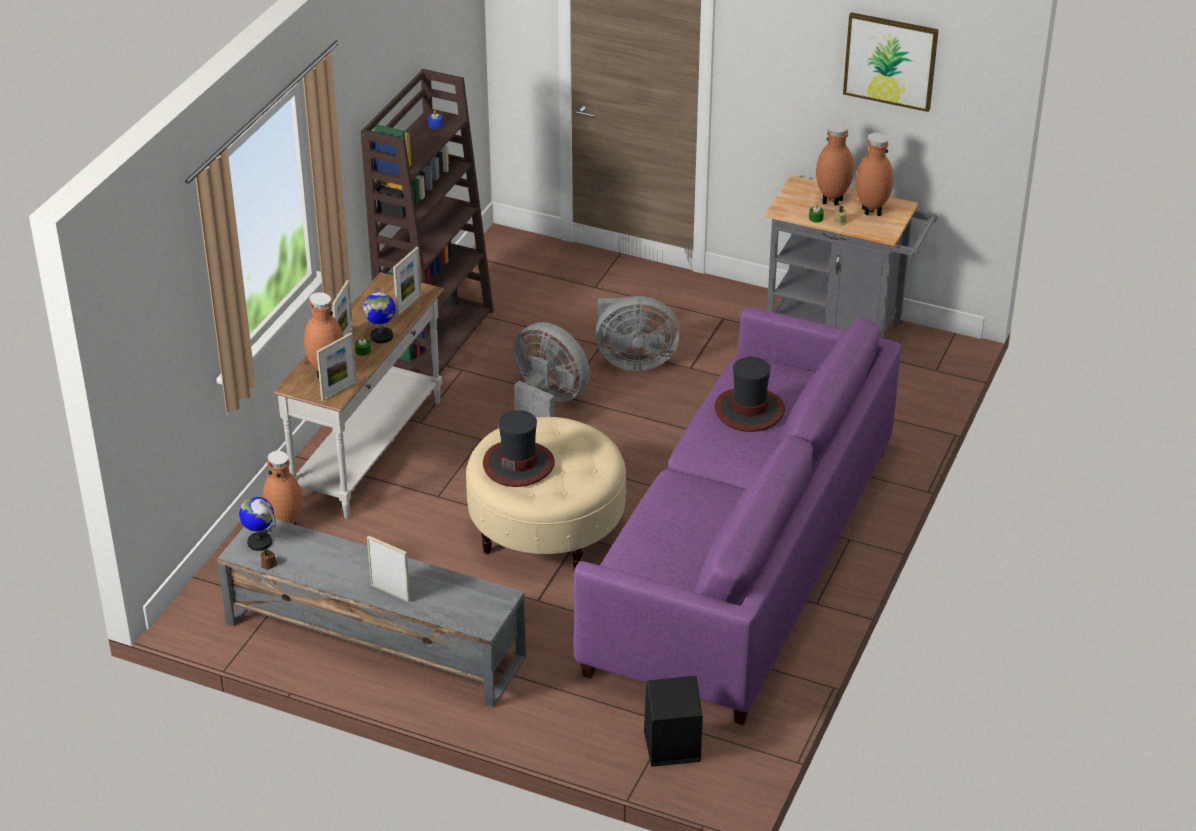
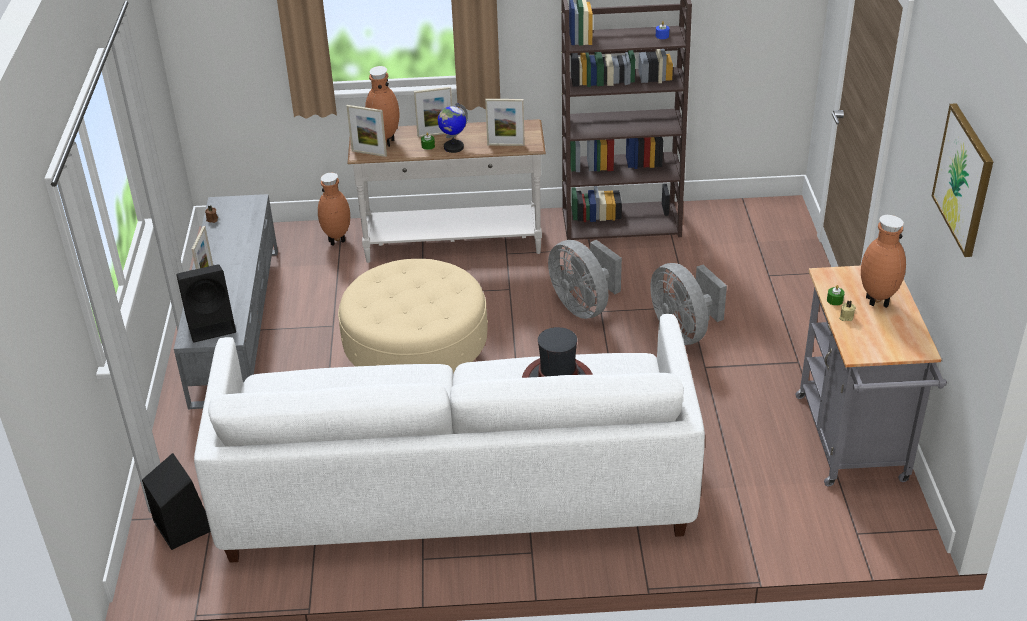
camera: 65 degrees right, 0 degrees up
(259, 542) = (235, 207): globe -> none
(471, 605) = (212, 324): none -> black speaker
(519, 464) = (396, 285): hat -> none
(547, 403) = (584, 306): grey fan -> grey fan turned 135 degrees clockwise
(742, 558) = (456, 488): purple sofa -> white sofa
(870, 212) = (885, 331): brown vase -> none

